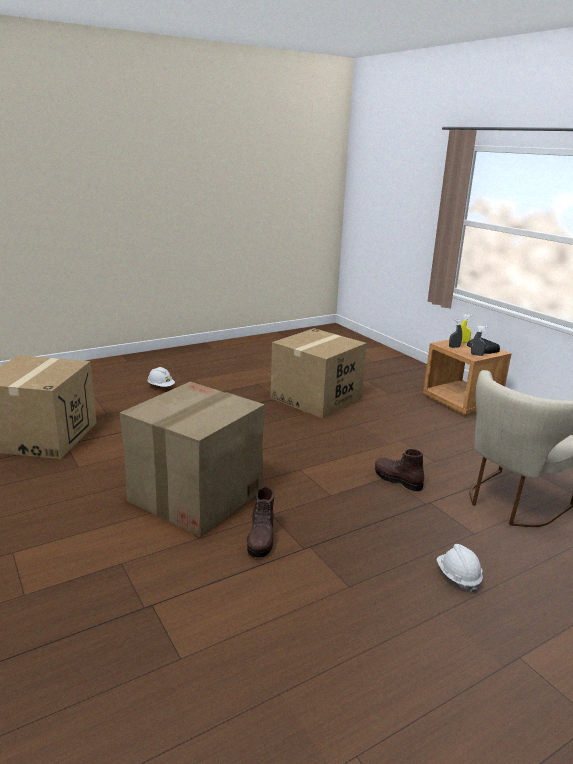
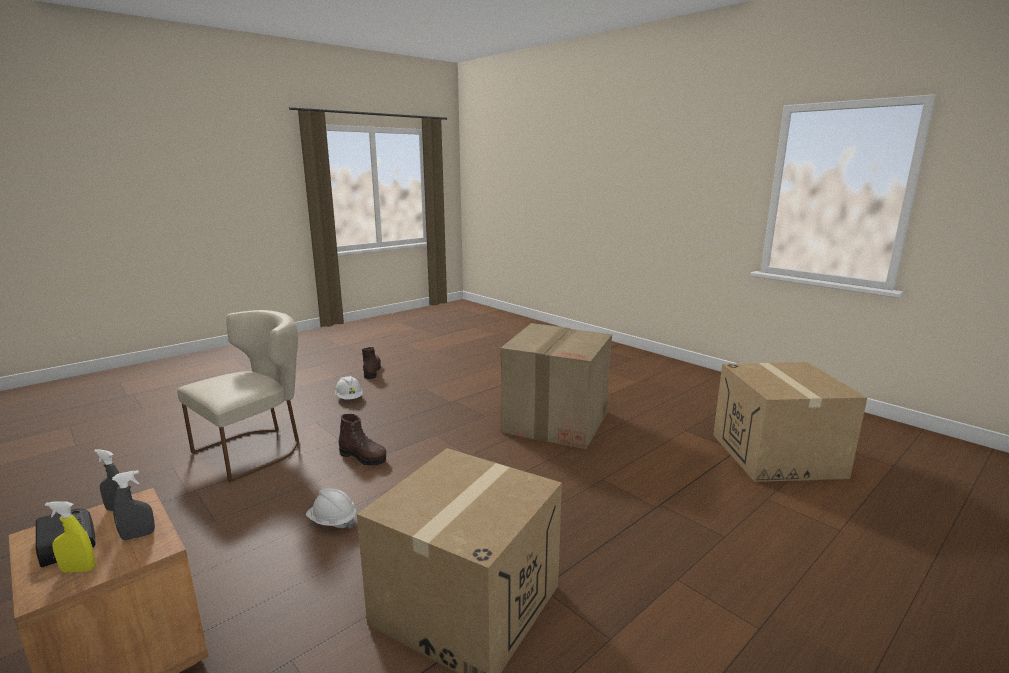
camera: 170 degrees right, 5 degrees down
(161, 386) = (786, 583): white hard hat -> white hard hat (332, 521)
(261, 540) = (487, 402): brown boot -> brown boot (372, 371)

